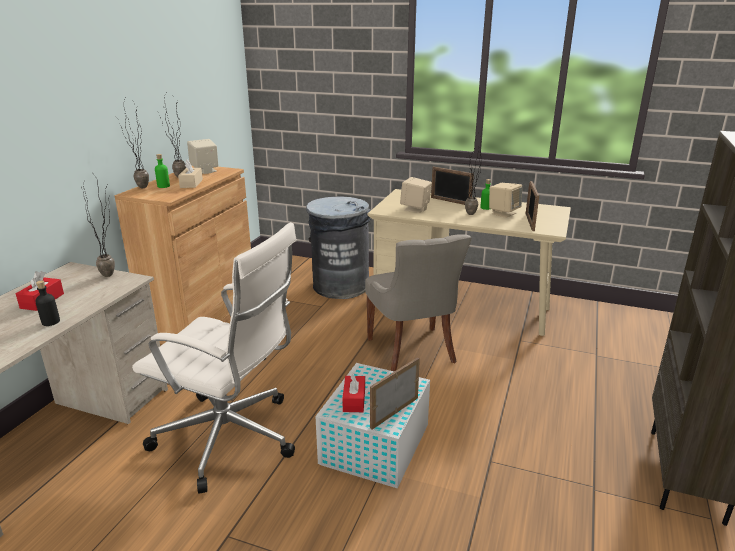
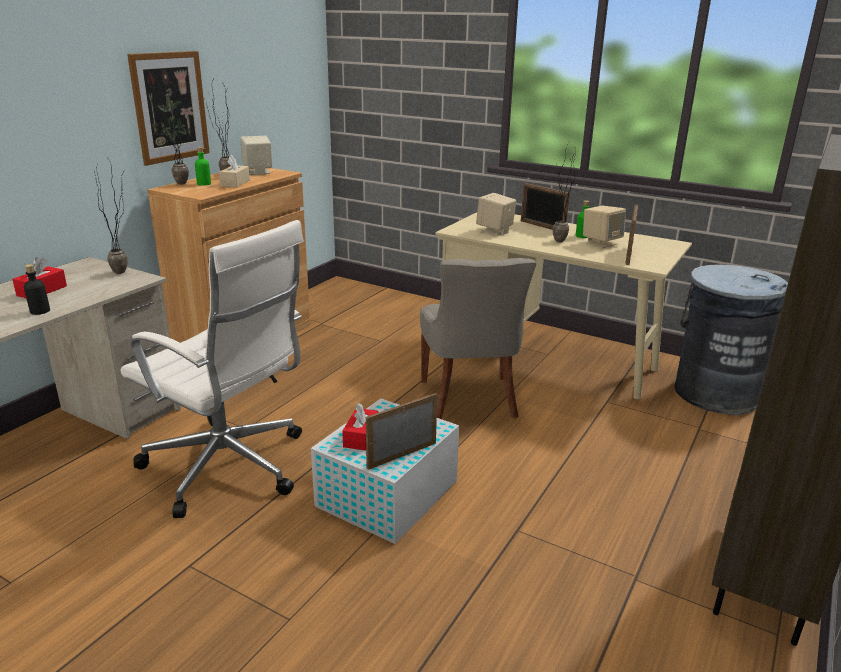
camera: 10 degrees right, 0 degrees up
(127, 120) = (170, 107): none -> picture
(340, 286) = (412, 321): grey trash can -> grey trash can (716, 393)

